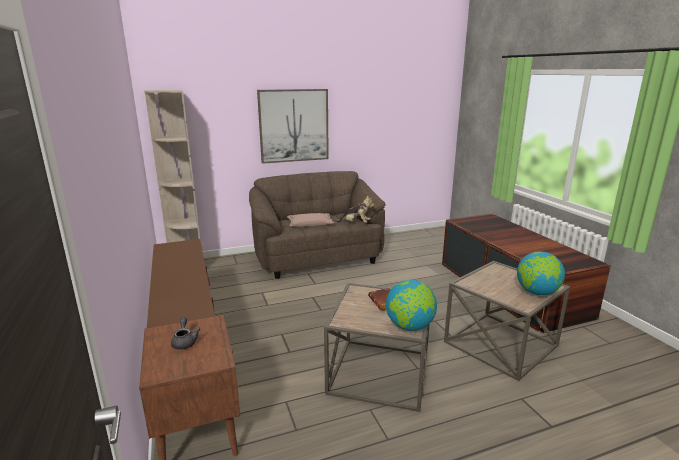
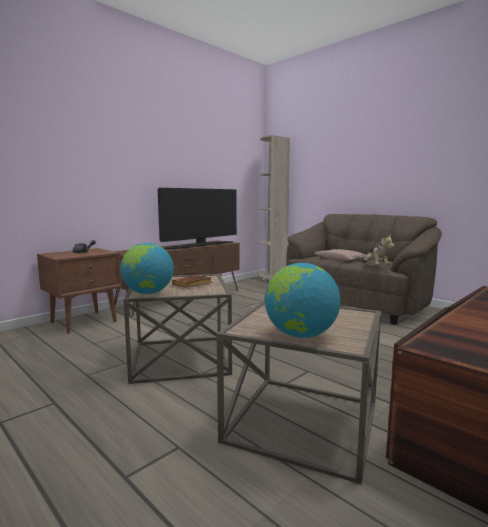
camera: 65 degrees right, 10 degrees down
(188, 260) = (201, 245): none -> television
(294, 126) = (374, 165): picture -> none

